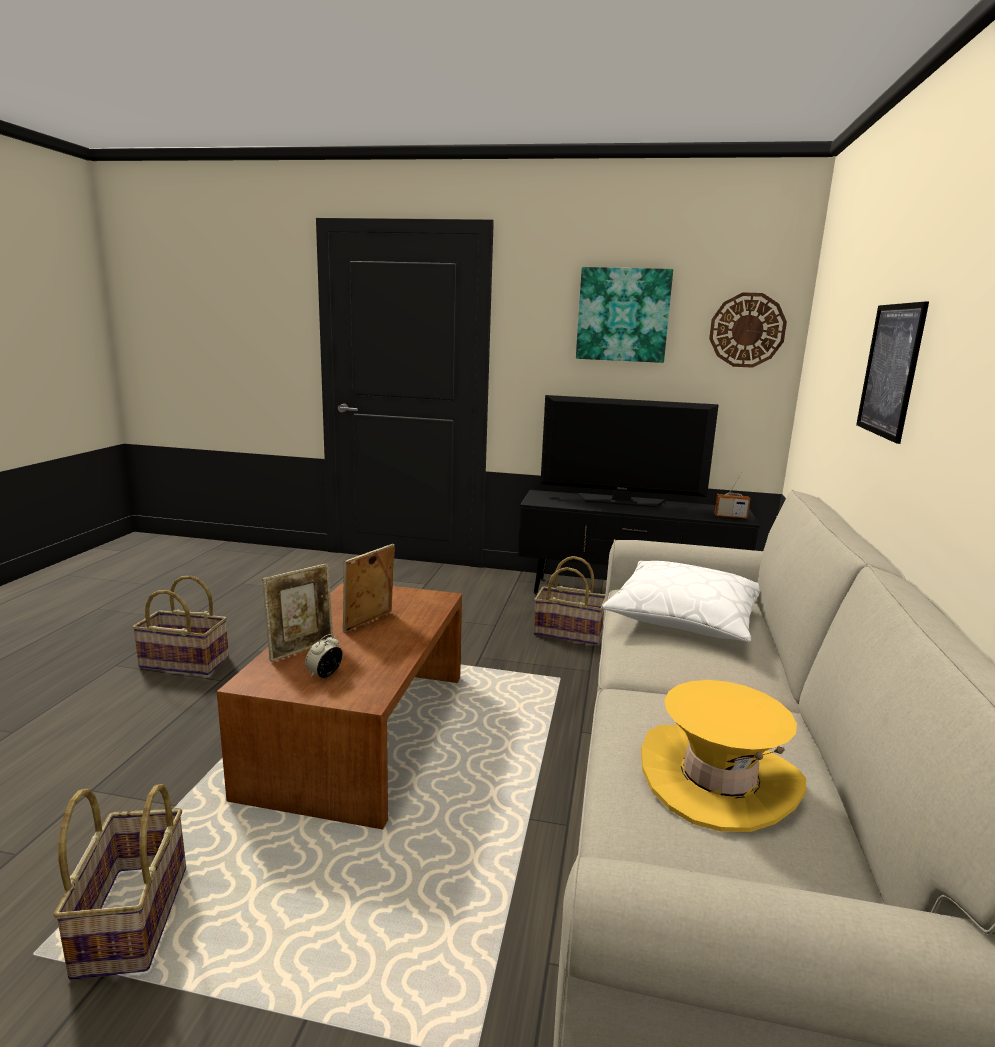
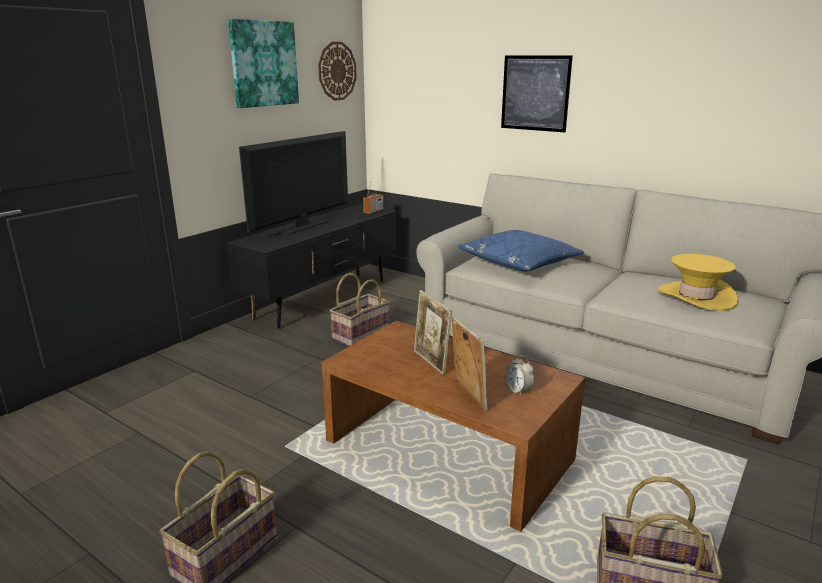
camera: 65 degrees left, 5 degrees up
(685, 616) = (519, 262): white pillow -> blue pillow

